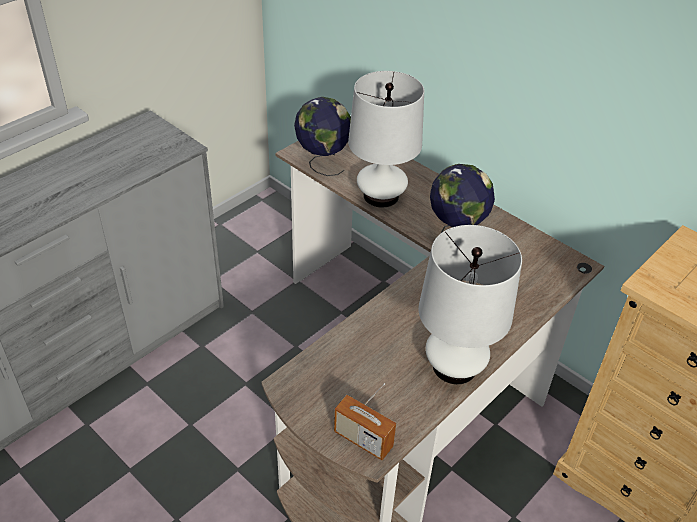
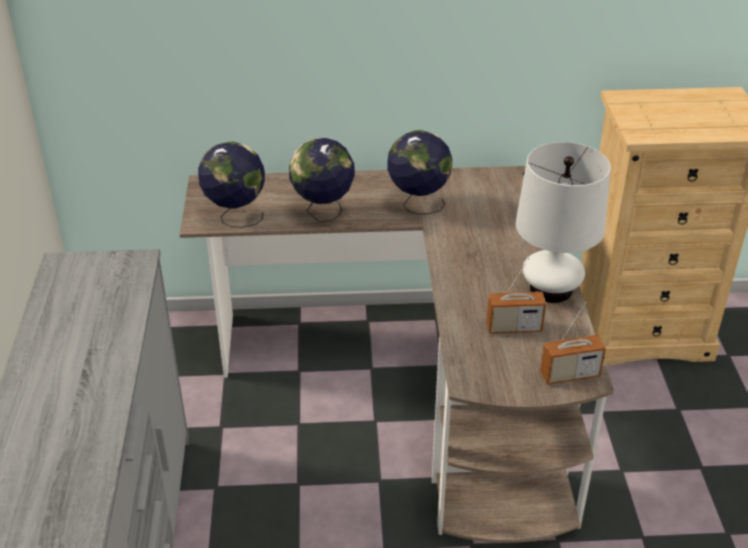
camera: 45 degrees left, 5 degrees down
(380, 372) = (514, 327): none -> radio
(381, 196) = (323, 213): white table lamp -> globe

